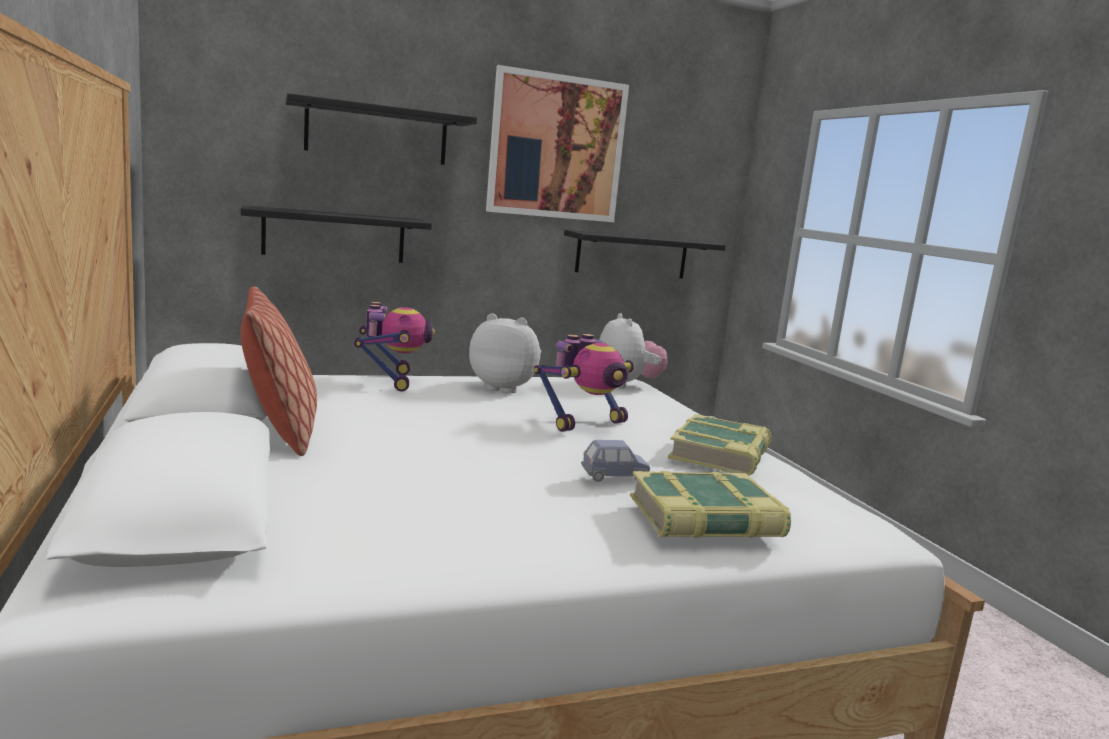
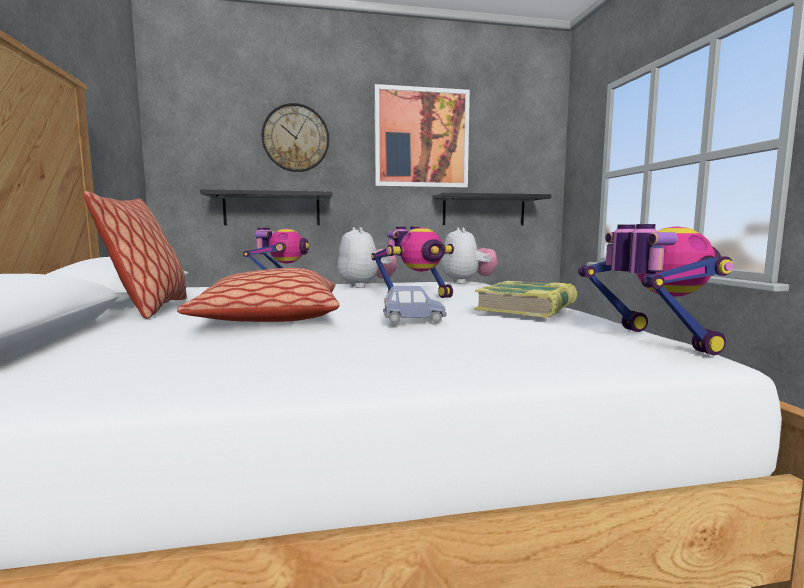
camera: 10 degrees right, 5 degrees down
(377, 133) = (295, 138): black shelf -> wall clock
(448, 462) = (269, 318): none -> pillow
(504, 388) = (365, 286): plush toy -> plush toy turned 45 degrees clockwise
(705, 519) = (488, 342): book -> none
(847, 515) = (652, 341): none -> toy robot

